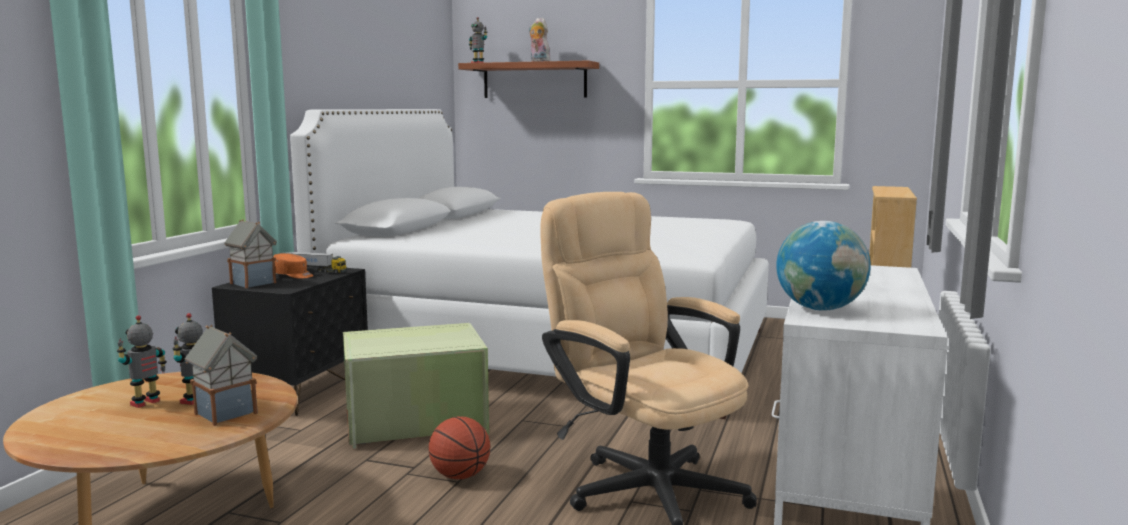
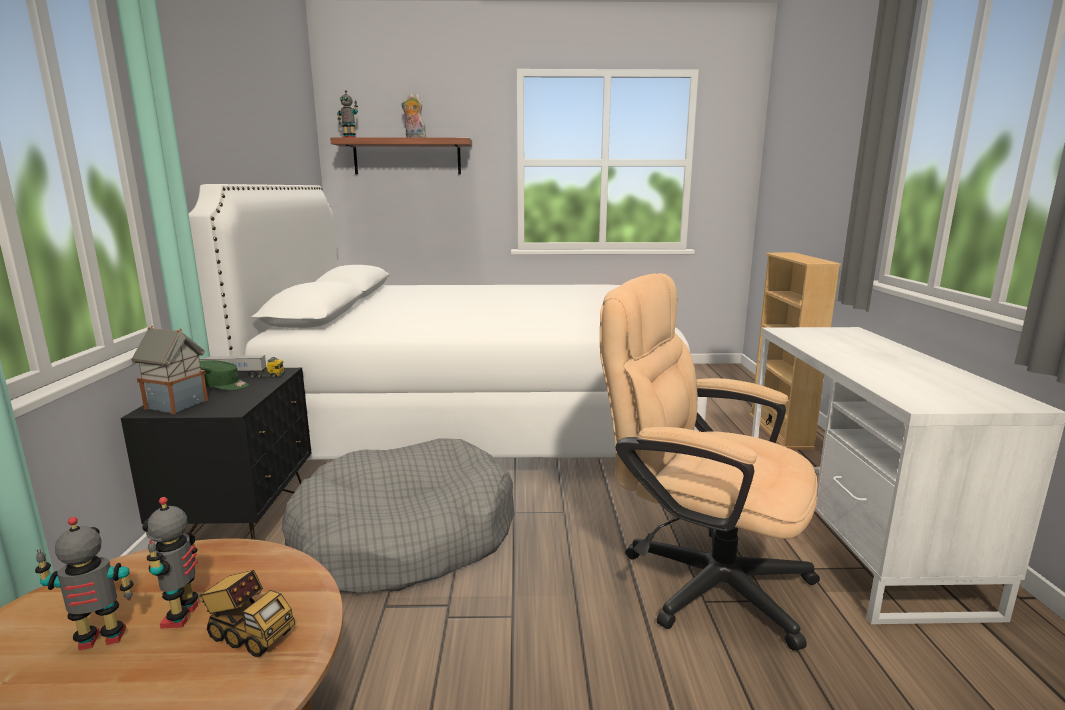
camera: 20 degrees left, 5 degrees up
(146, 403) = (101, 641): toy robot -> toy robot turned 60 degrees clockwise
(225, 413) = (249, 635): toy house -> toy truck
(293, 275) = (221, 386): orange cap -> green cap
(415, 422) = (405, 537): green storage box -> grey dog bed
(460, 476) = (509, 607): basketball -> none
(820, 309) = (898, 387): globe -> none

